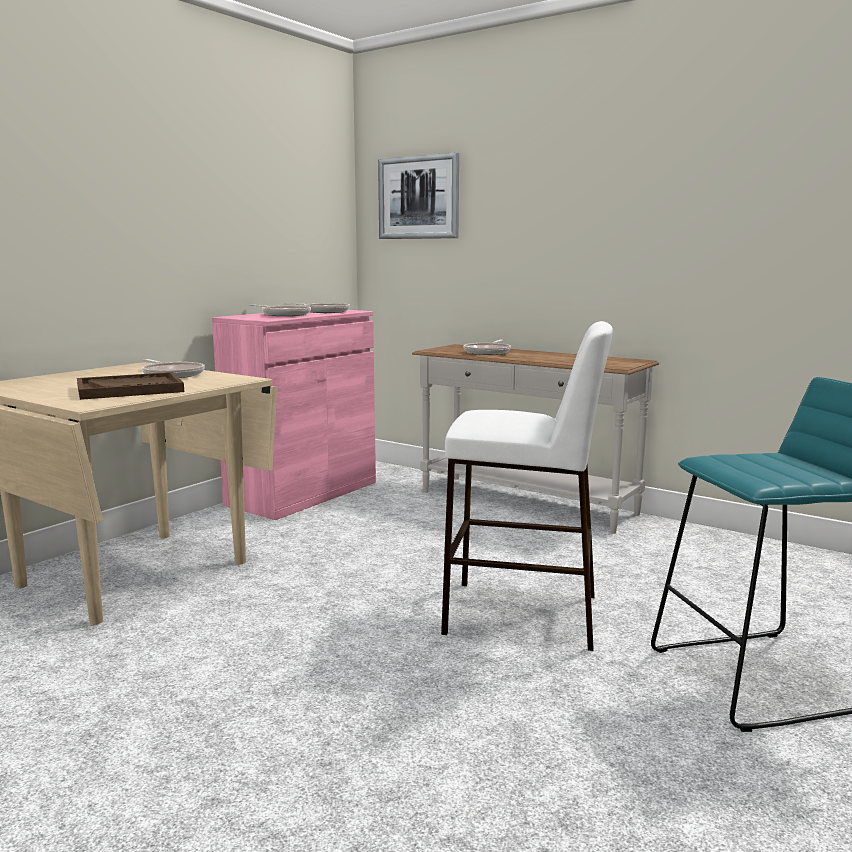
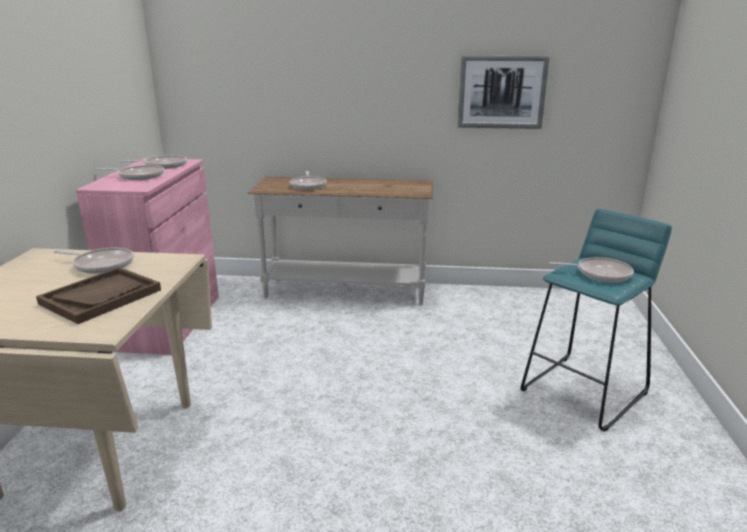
camera: 30 degrees left, 10 degrees up
(418, 197) = (218, 54): picture -> picture (501, 92)
(523, 614) = (428, 388): white stool -> none
(771, 466) = (600, 274): none -> frying pan

